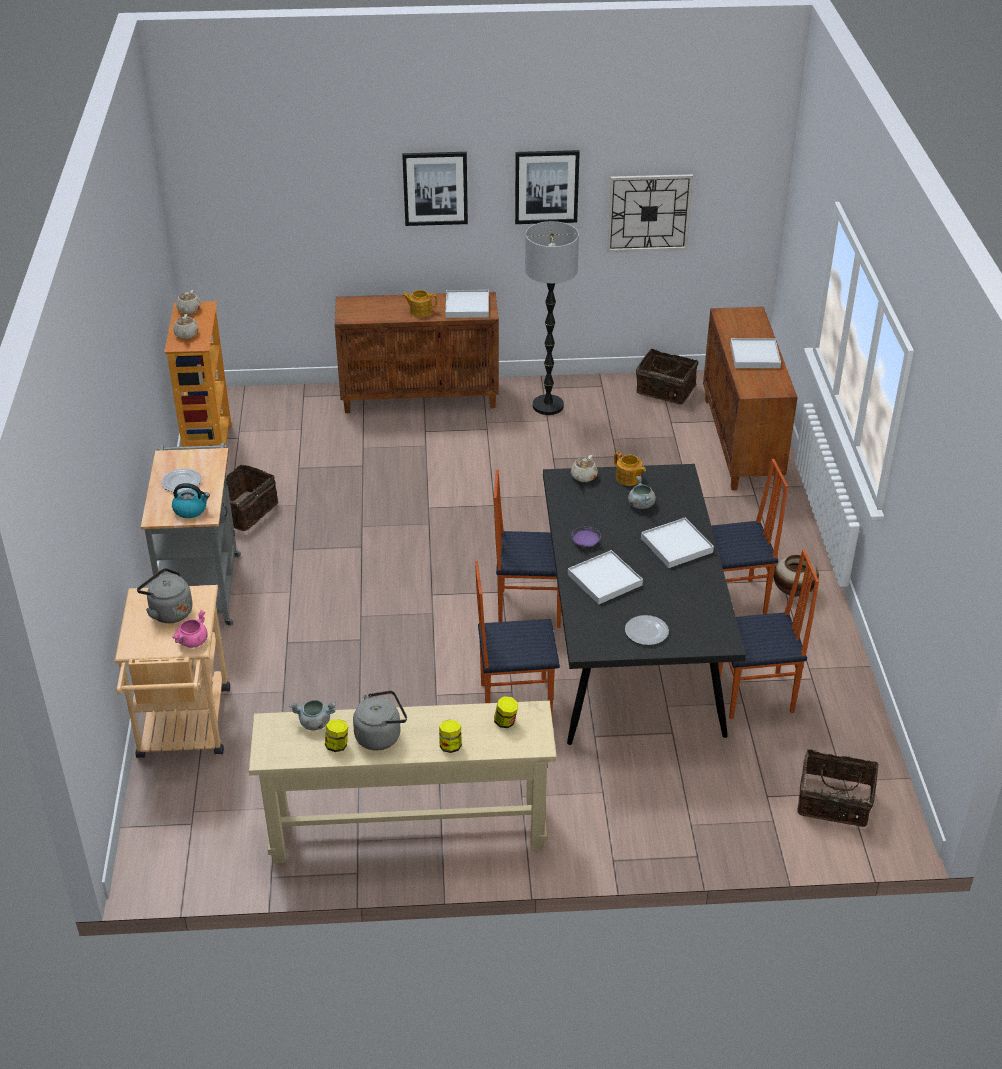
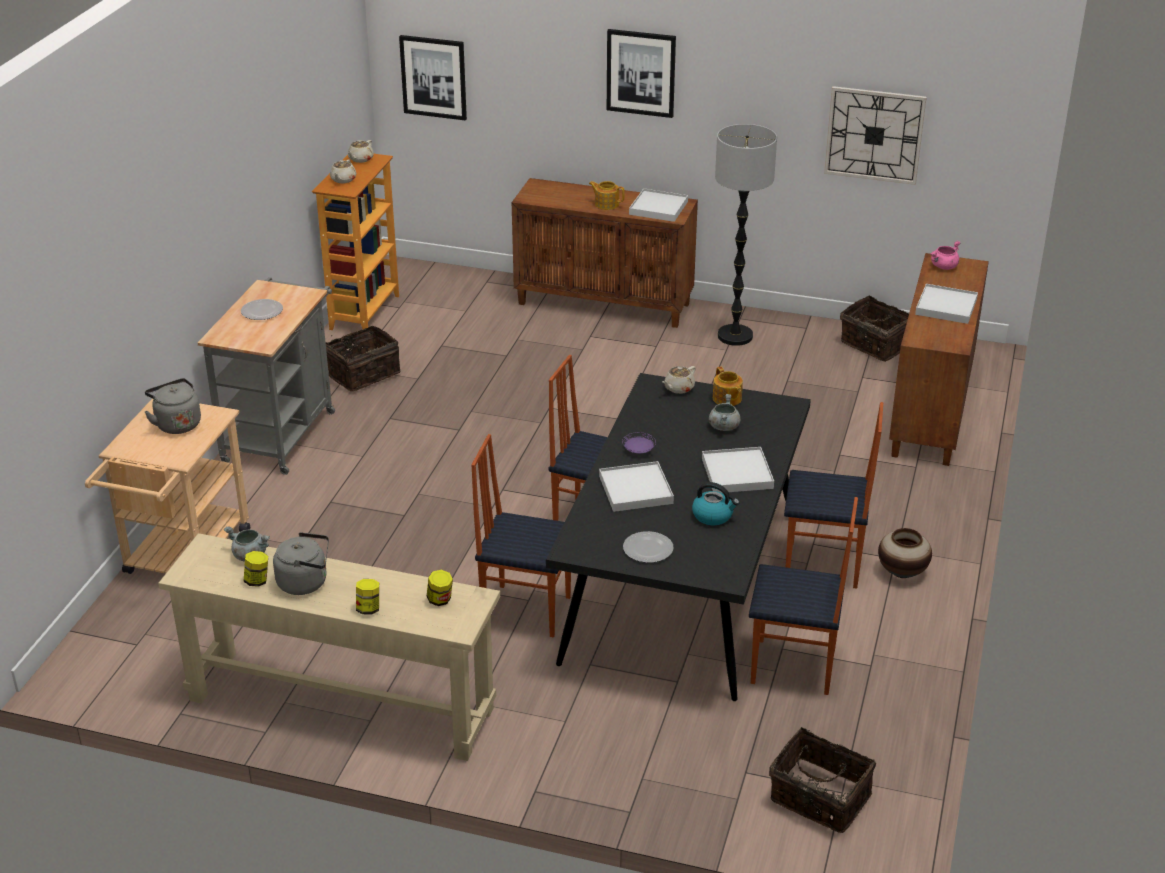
camera: 20 degrees right, 5 degrees down
(191, 510) = (254, 337): kettle -> kettle (713, 516)
(192, 642) = (180, 455): pink cooking pot -> pink cooking pot (944, 267)
(546, 186) = (761, 88): picture -> picture (433, 77)

